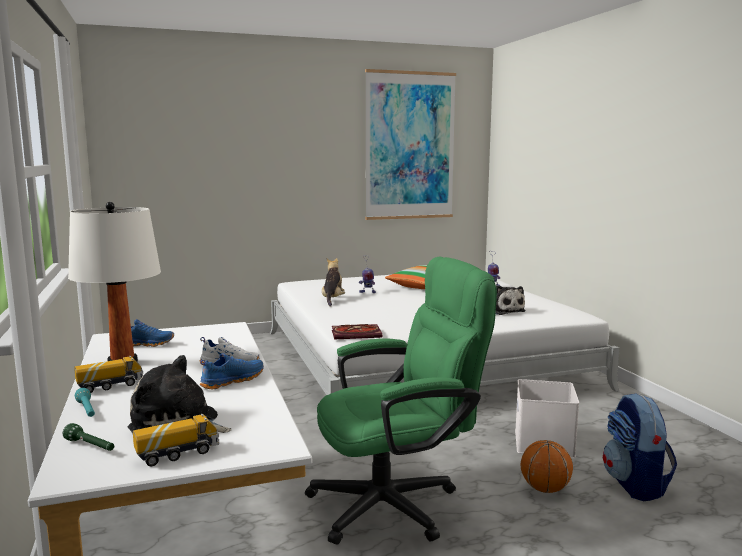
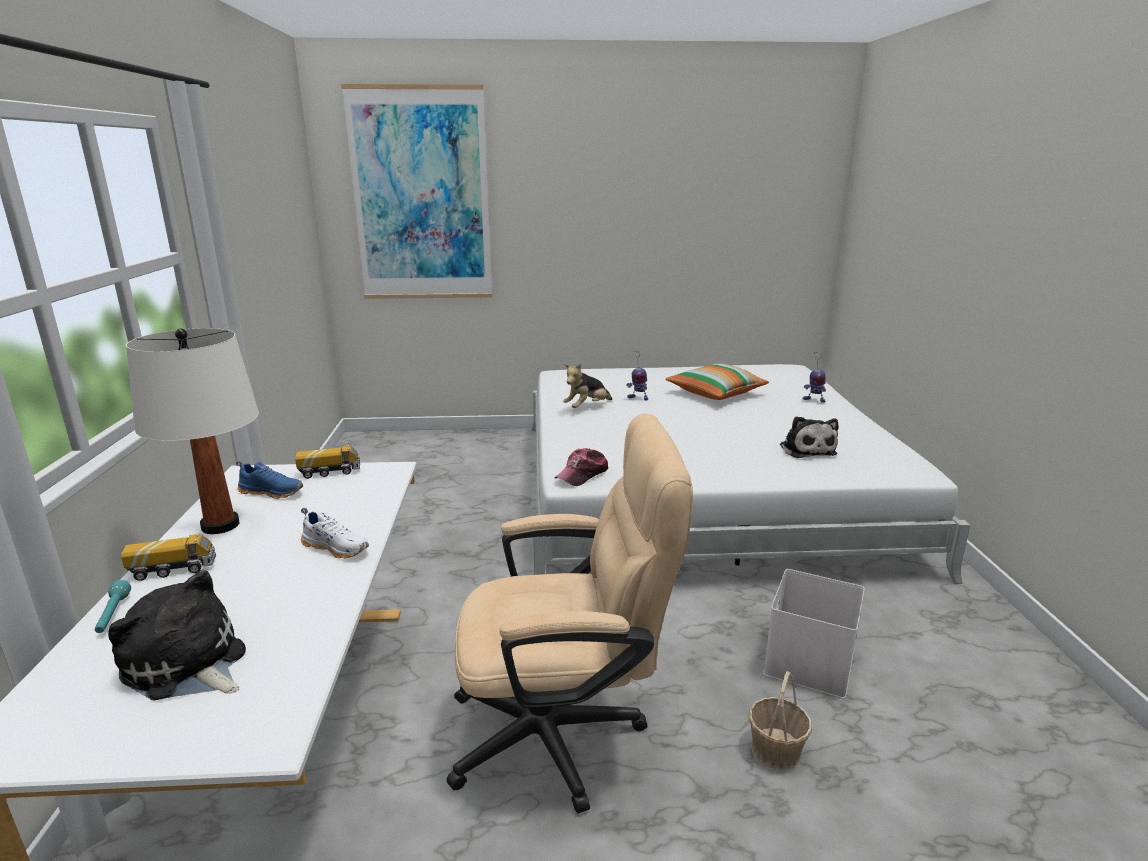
camera: 15 degrees right, 10 degrees up
(91, 446) = (60, 692): green flashlight -> none
(178, 454) = (140, 730): toy truck -> toy truck (330, 472)
(232, 381) = (315, 581): blue shoe -> none
(332, 299) = (587, 407): plush toy -> plush toy turned 150 degrees counterclockwise
(357, 334) = (582, 474): book -> cap
(397, 503) = (564, 733): green office chair -> beige office chair
(410, 146) = (727, 193): picture -> picture (421, 196)
(545, 489) = (775, 749): basketball -> basket
(635, 485) = (917, 768): backpack -> none

